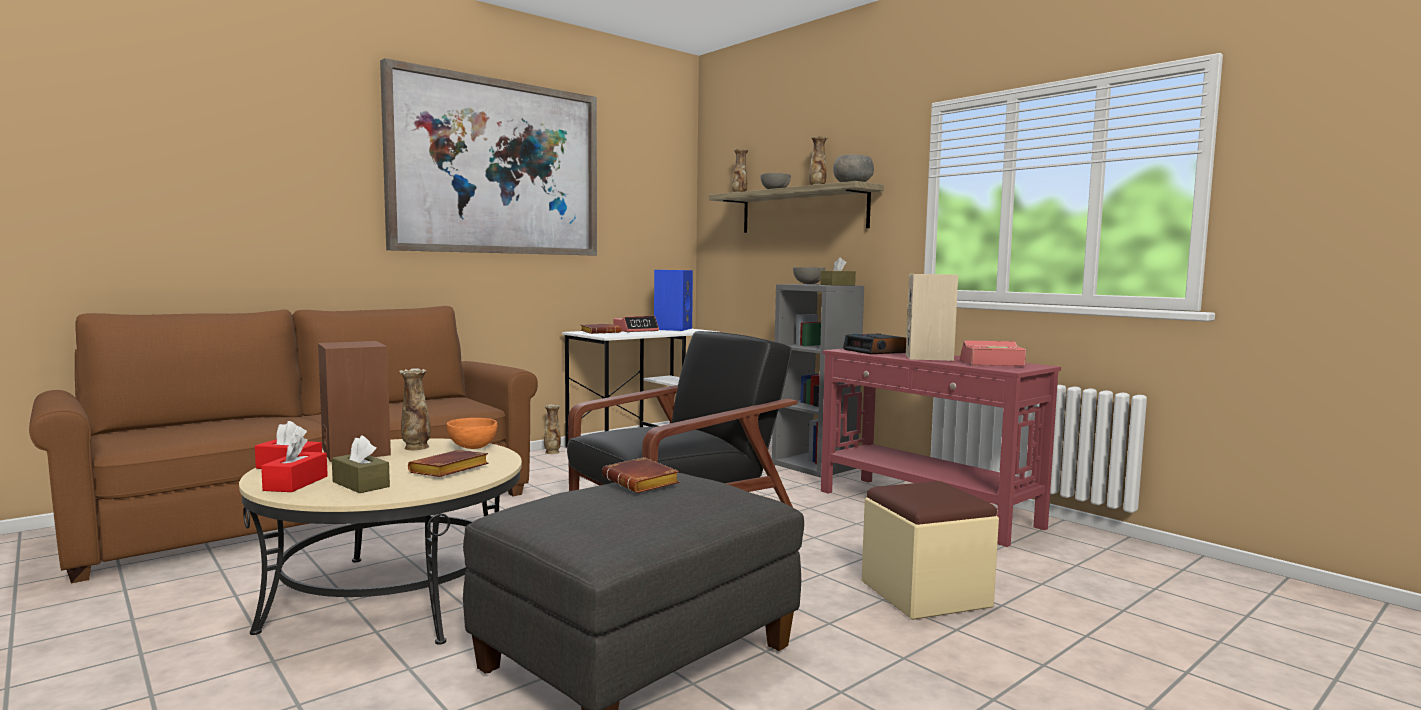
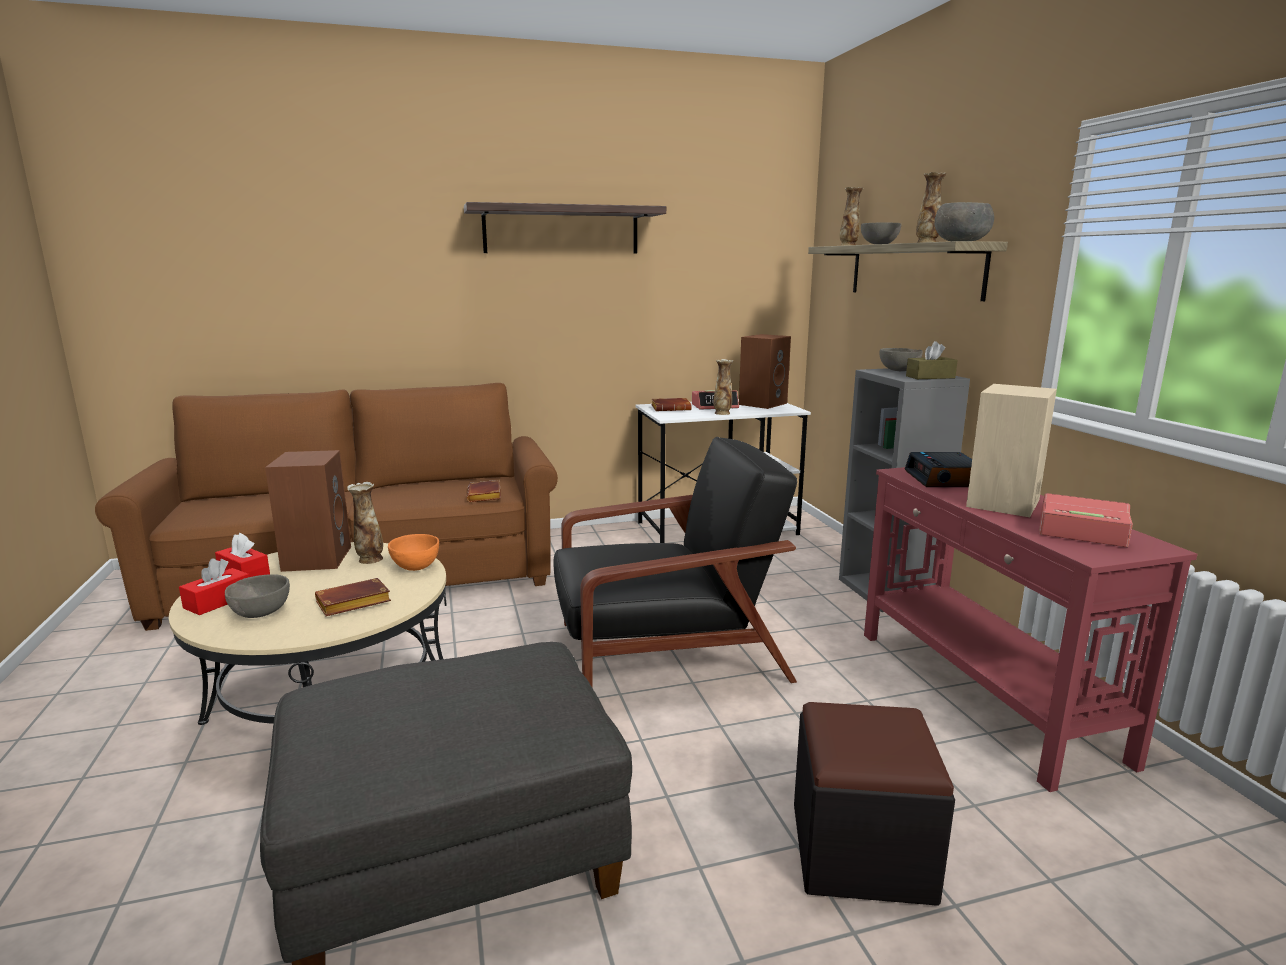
camera: 25 degrees right, 10 degrees up
(361, 484) = (260, 613): brown tissue box -> grey bowl
(496, 168) = (561, 230): picture -> shelf
(552, 452) = (619, 529): vase -> vase (722, 413)
(643, 482) = (480, 671): brown book -> brown book (486, 496)
(672, 329) = (762, 403): blue speaker -> brown speaker
(925, 594) = (861, 852): beige ottoman -> black ottoman

